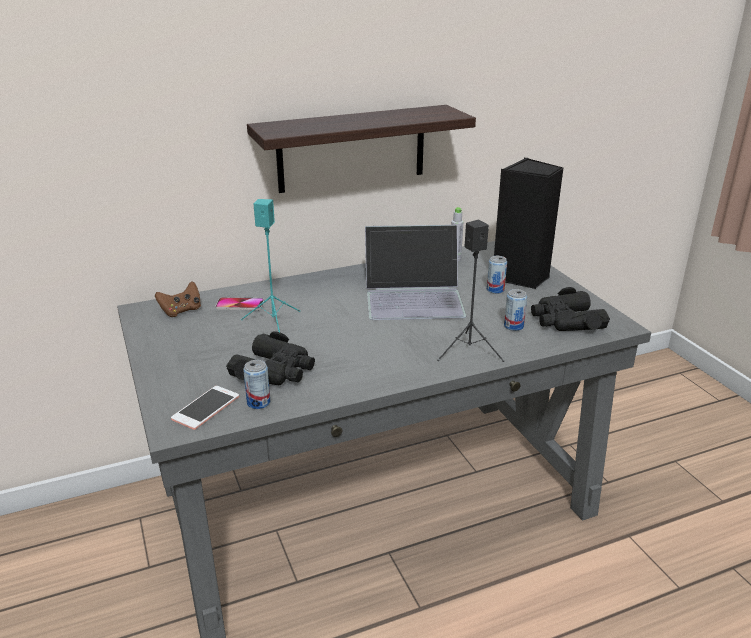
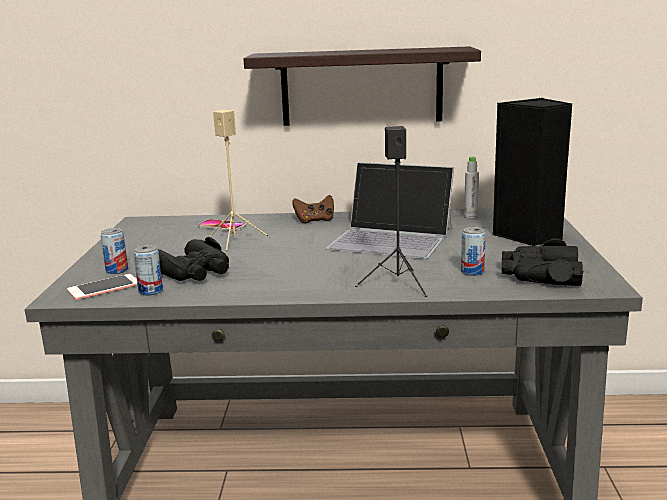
camera: 25 degrees right, 10 degrees down
(181, 311) = (169, 225): brown game controller -> brown game controller (315, 220)
(274, 323) = (235, 241): turquoise speaker -> beige speaker
(495, 290) = (486, 242): can -> can (117, 270)

